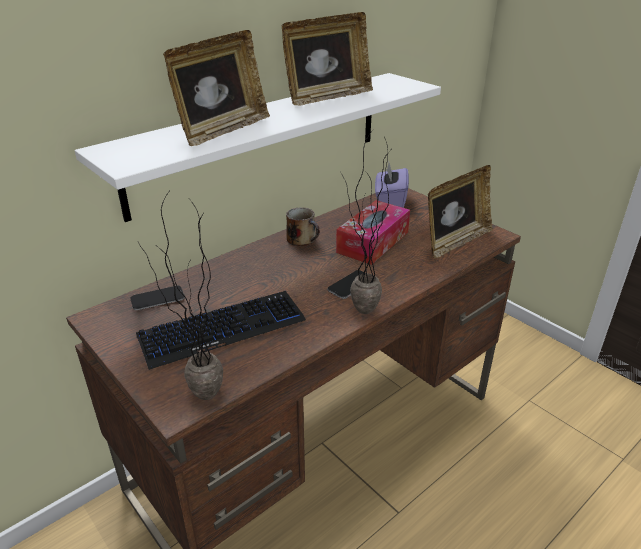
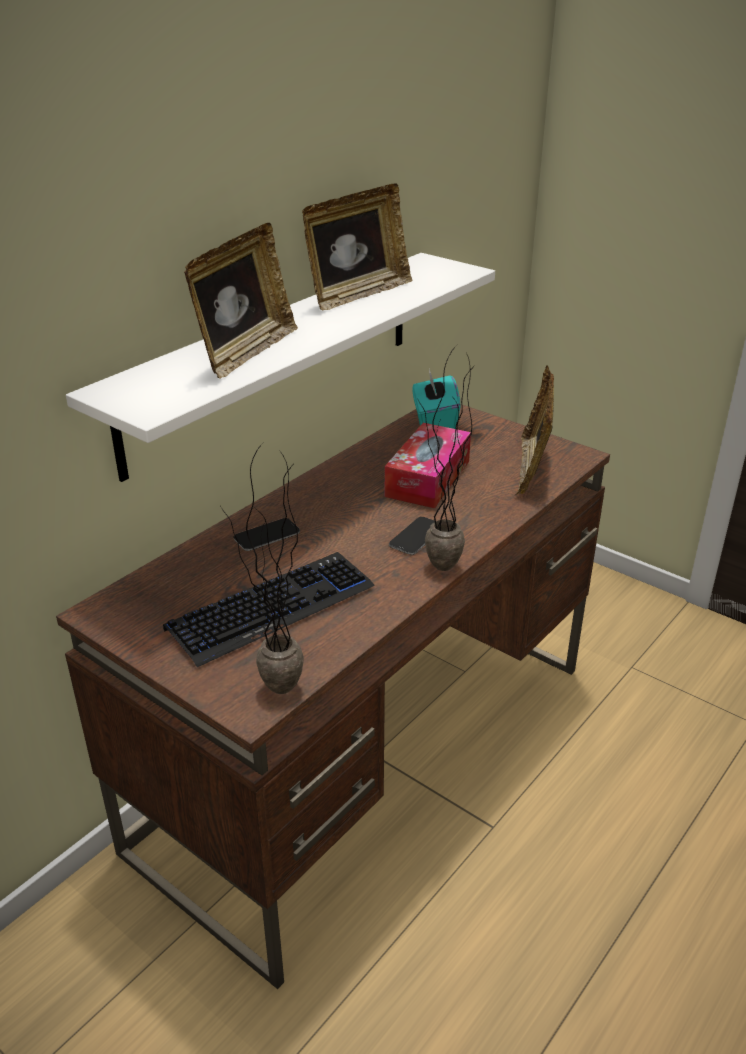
camera: 10 degrees left, 0 degrees up
(158, 299) = (171, 579): phone -> phone (267, 536)
(302, 239) = (335, 483): mug -> none
(390, 201) = (434, 421): purple tissue box -> turquoise tissue box
(455, 241) = (531, 468): picture frame -> picture frame turned 150 degrees clockwise

